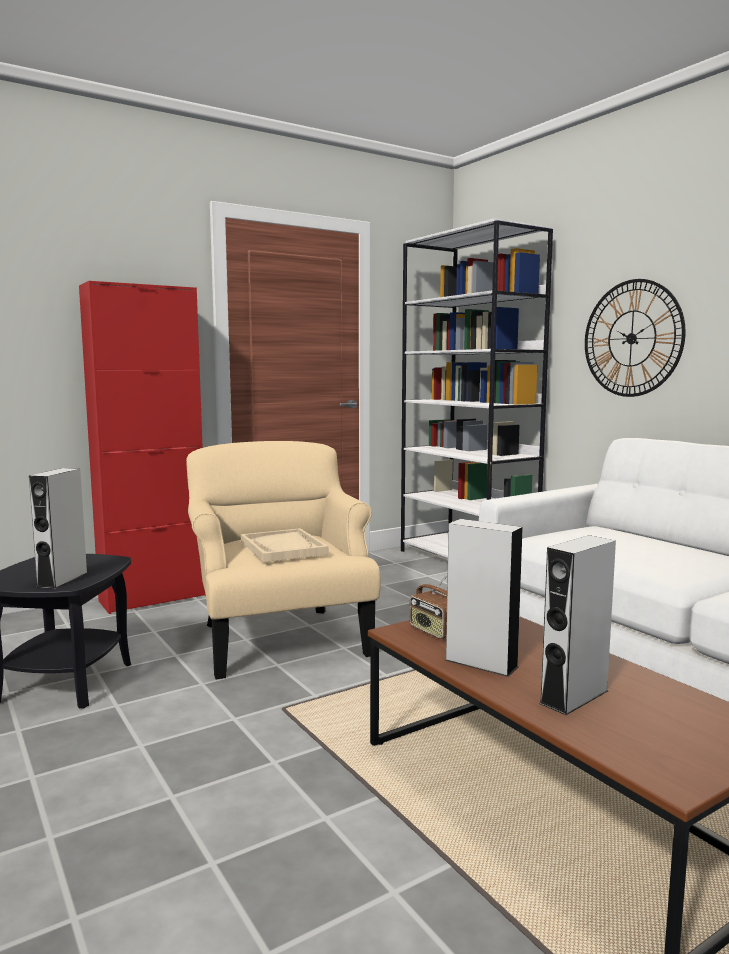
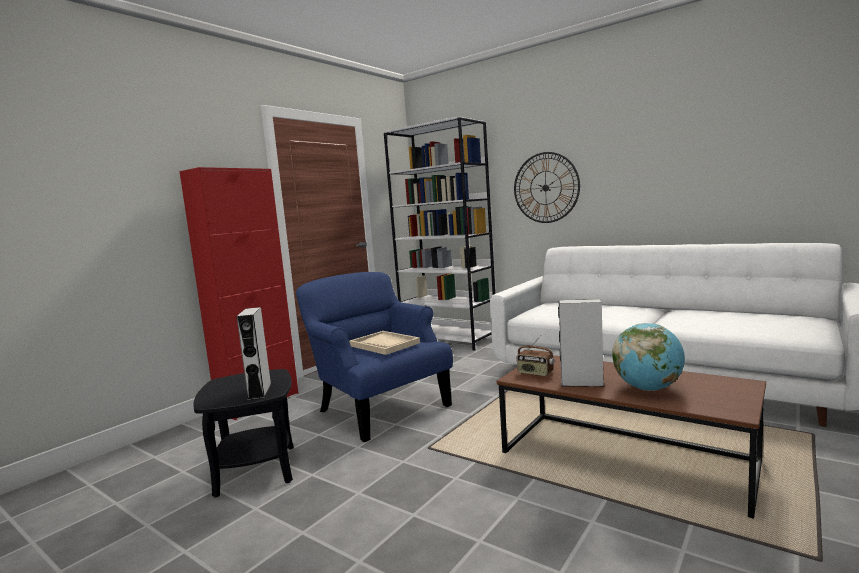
camera: 20 degrees left, 0 degrees up
(280, 638) = (379, 408): beige armchair -> blue armchair
(574, 697) = (648, 388): grey speaker -> globe

